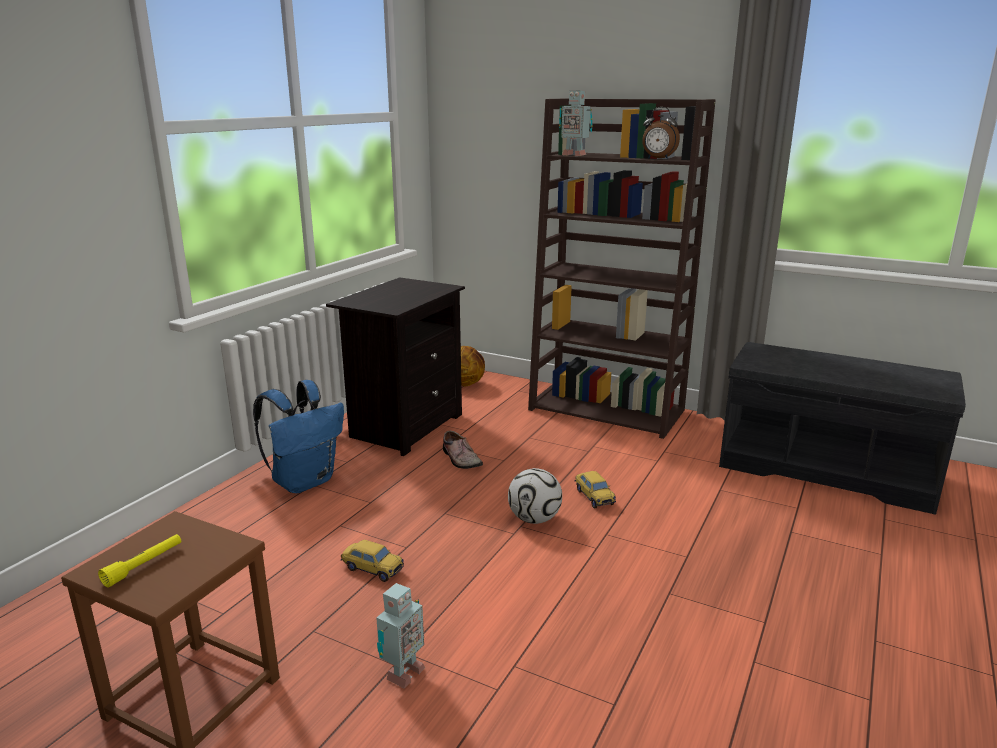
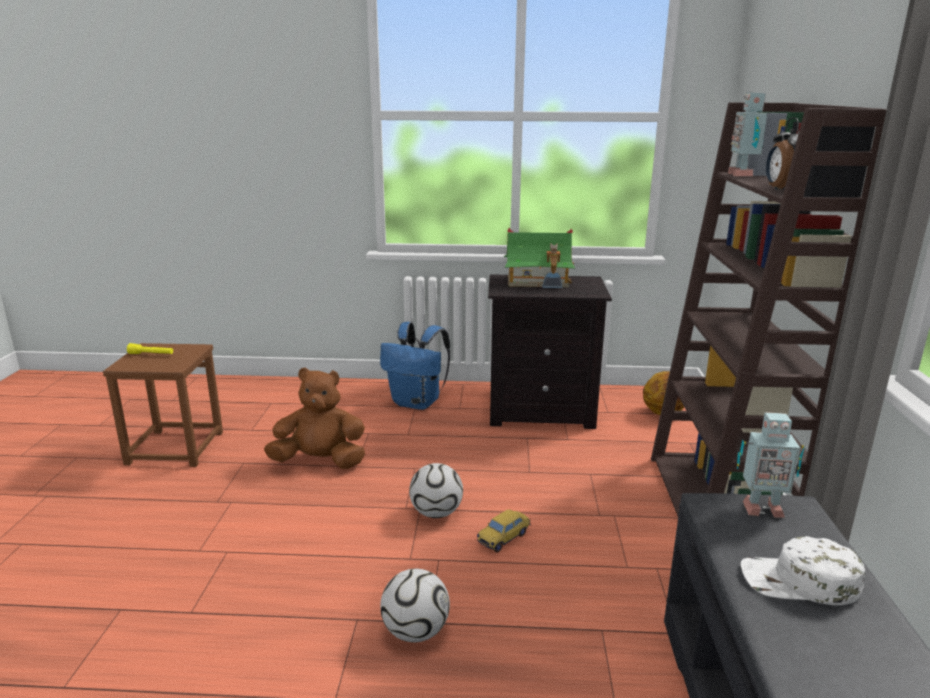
camera: 65 degrees right, 0 degrees up
(372, 569) = (320, 461): toy car -> brown plush toy
(381, 294) = (538, 281): none -> toy house
(402, 673) = (208, 507): toy robot -> toy robot (760, 508)
(460, 459) = (509, 450): shoe -> none
(696, 565) = (416, 632): none -> football
(832, 366) = (799, 581): none -> white cap

